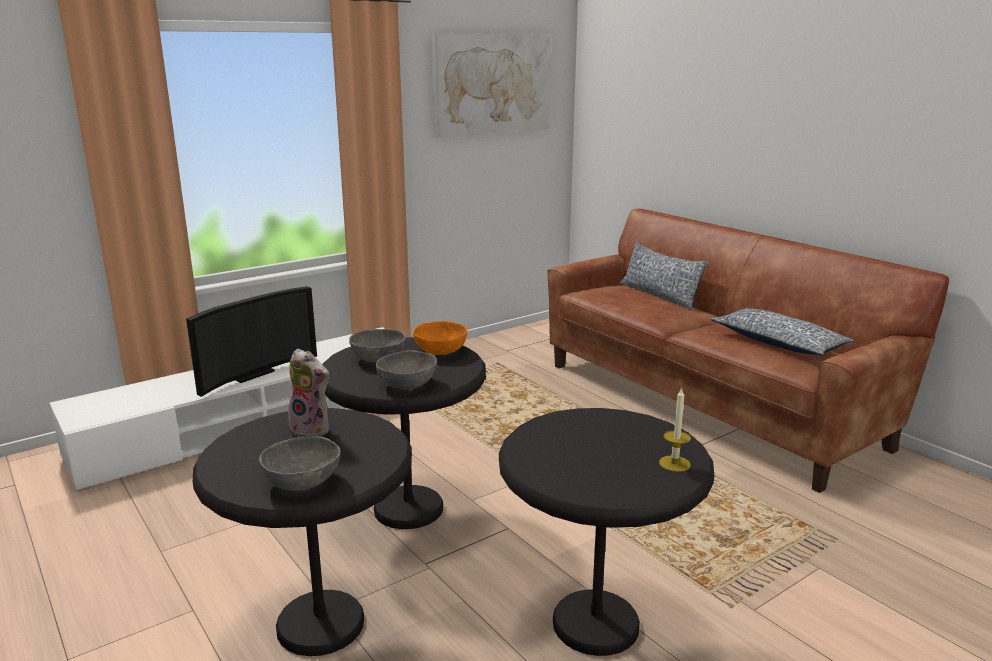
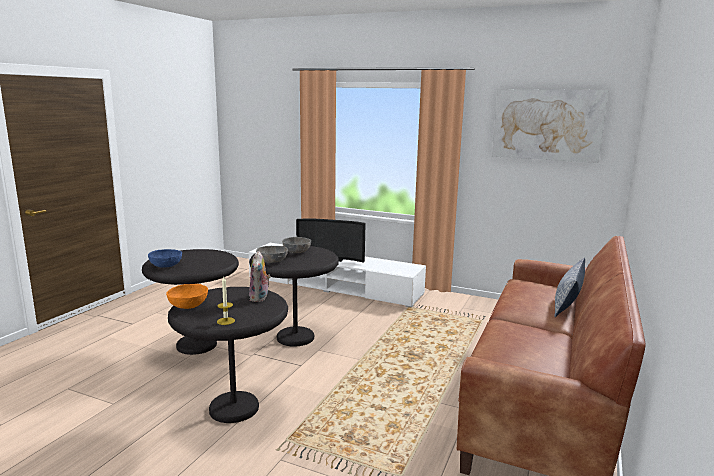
camera: 60 degrees right, 5 degrees down
(302, 482) = (166, 266): grey bowl -> blue bowl
(313, 429) = (212, 258): plush toy -> plush toy (260, 298)
(440, 351) = (320, 259): orange bowl -> orange bowl (188, 305)
(778, 343) = (525, 351): pillow -> none

